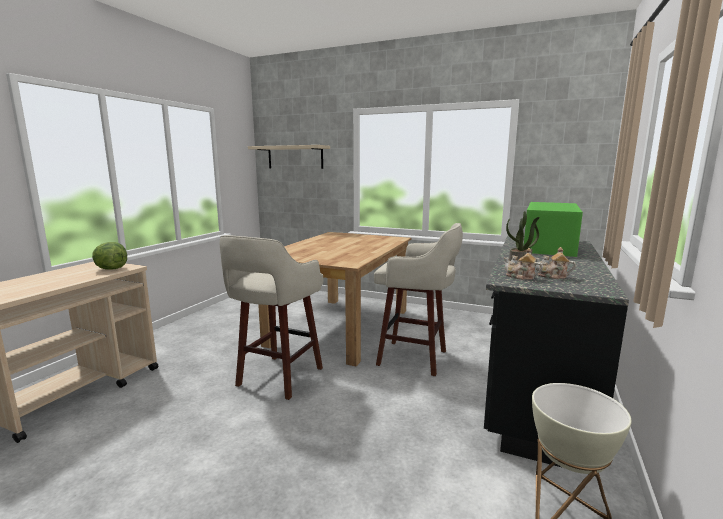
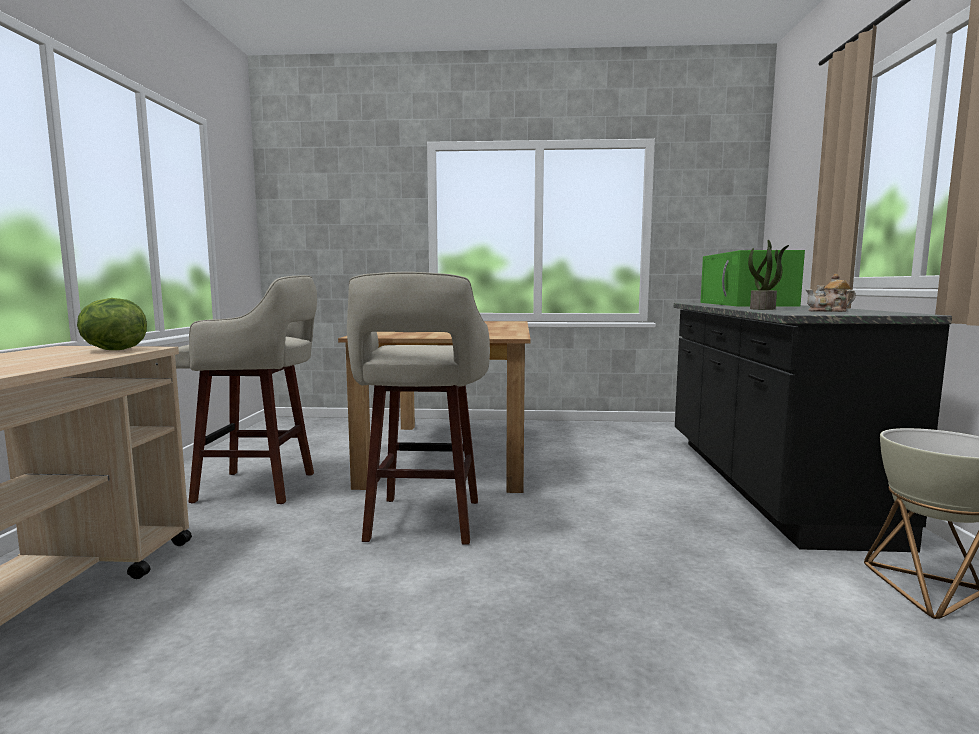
camera: 20 degrees left, 5 degrees down
(295, 157) = (330, 212): beige shelf -> none
(415, 359) = (593, 474): beige stool -> beige stool (261, 488)
(520, 277) = (800, 312): teapot -> none

